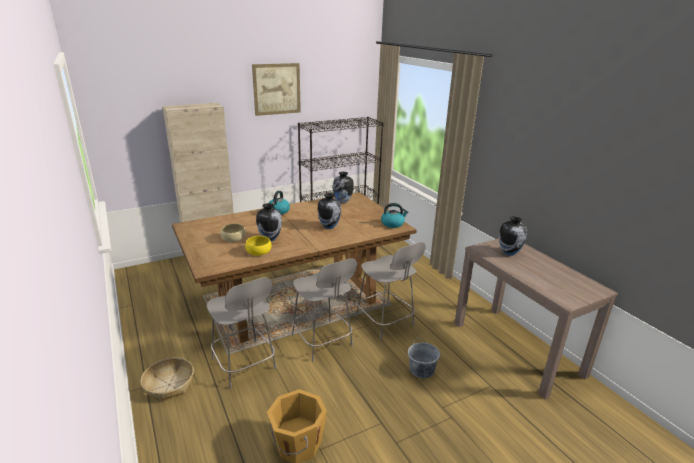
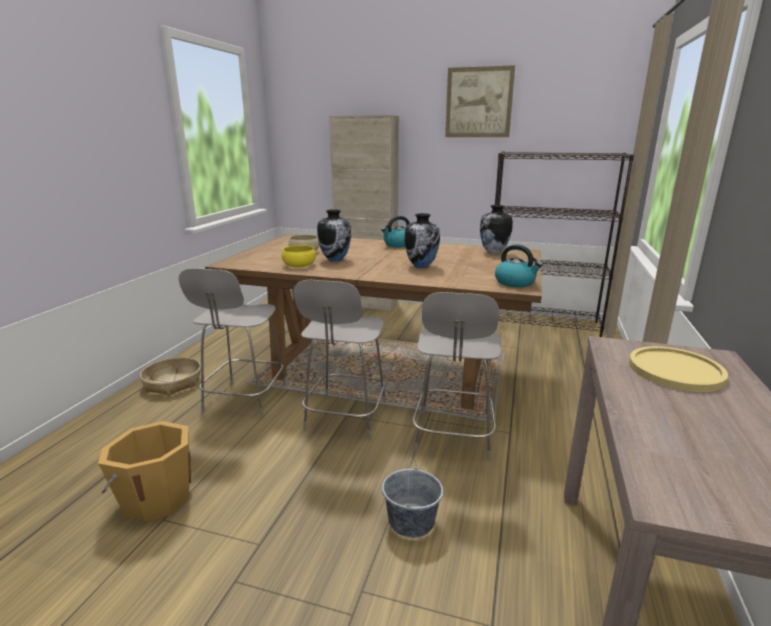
camera: 45 degrees right, 5 degrees down
(509, 253) = (675, 370): vase -> yellow plate

